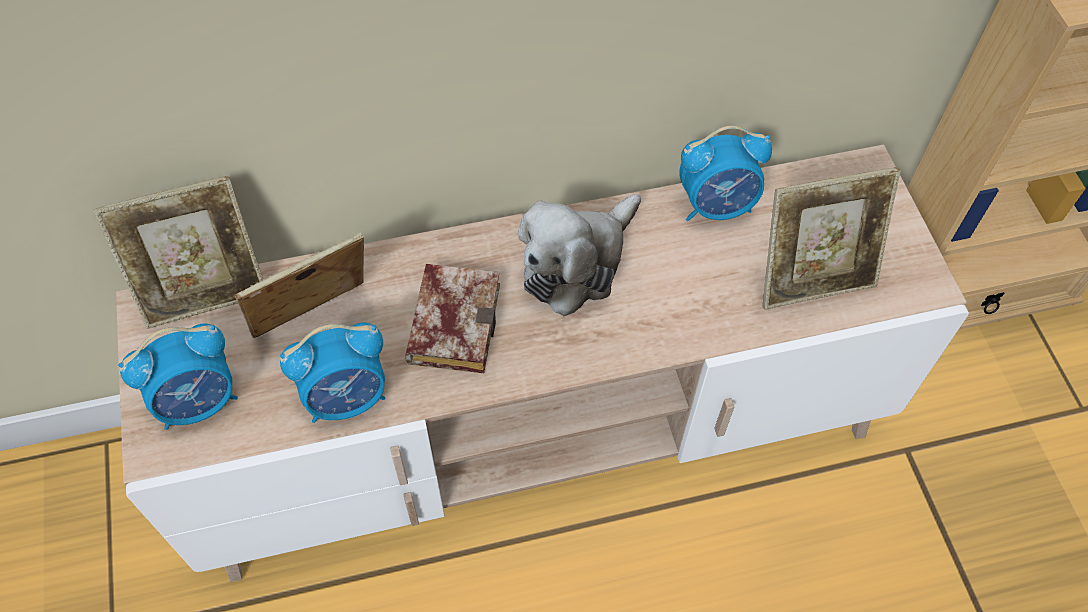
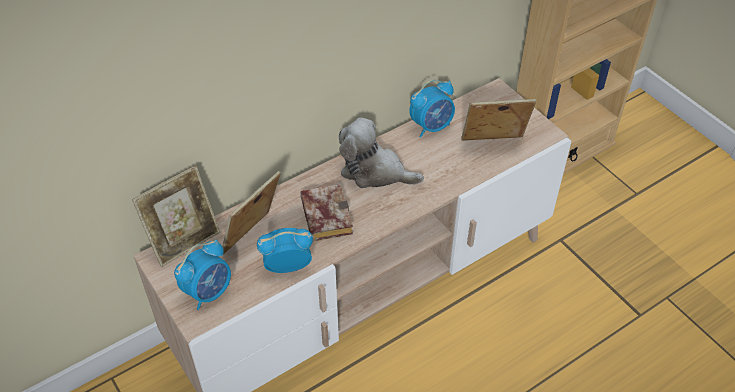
camera: 20 degrees left, 10 degrees down
(347, 397) = (287, 266): alarm clock -> alarm clock turned 150 degrees counterclockwise
(577, 263) = (375, 171): plush toy -> plush toy turned 90 degrees clockwise
(813, 279) = (493, 146): picture frame -> picture frame turned 150 degrees counterclockwise

